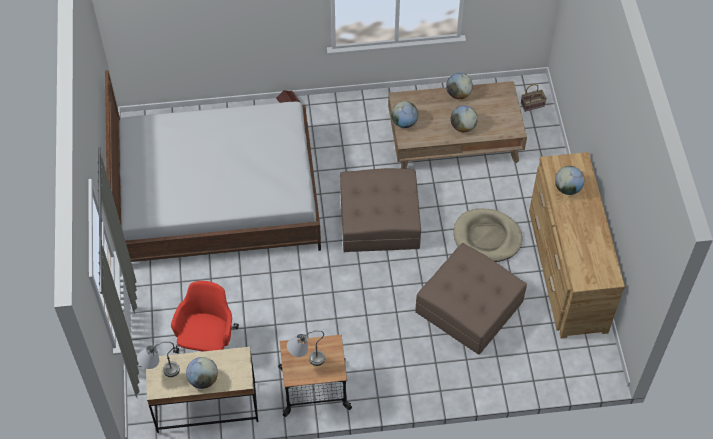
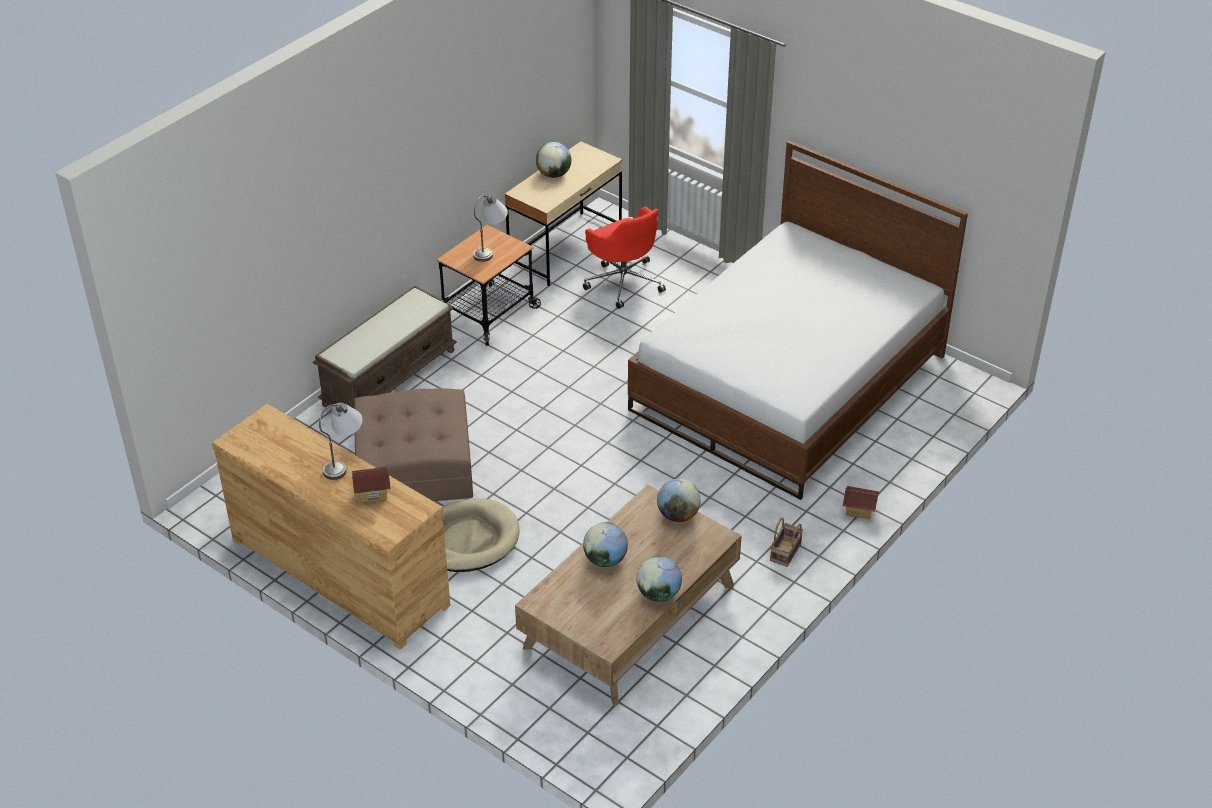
camera: 135 degrees right, 15 degrees down
(160, 372) = (596, 158): grey table lamp -> grey table lamp (345, 462)
(379, 219) = (607, 476): brown ottoman -> none
(422, 385) = (389, 376): none -> brown bench
(533, 104) = (585, 738): basket -> basket (785, 553)
(567, 188) = (372, 493): globe -> toy house

